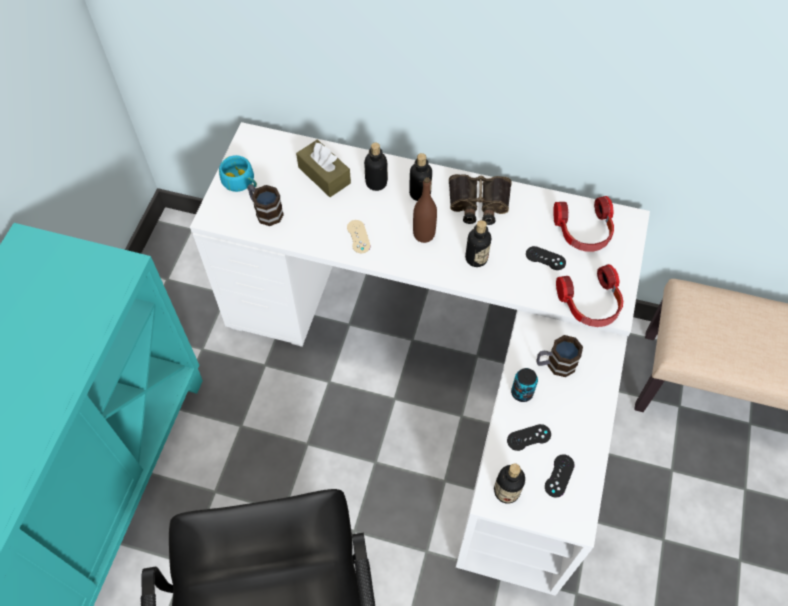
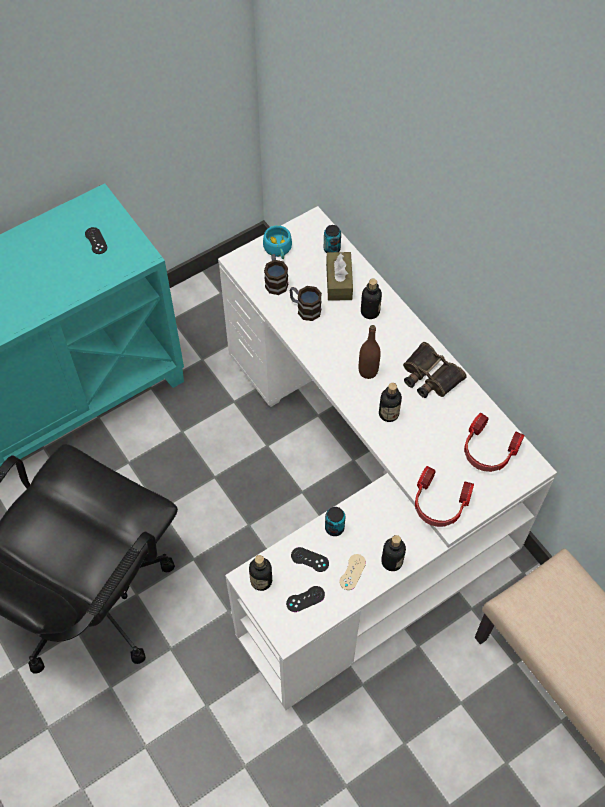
camera: 40 degrees right, 0 degrees up
(290, 151) = (332, 249): none -> can
(358, 236) = (321, 341): beige game controller -> beige game controller (352, 572)
(420, 193) = (394, 340): bottle -> bottle (392, 561)
(545, 258) = (439, 449): black game controller -> black game controller (96, 241)
(555, 364) = (376, 527): mug -> mug (304, 308)

